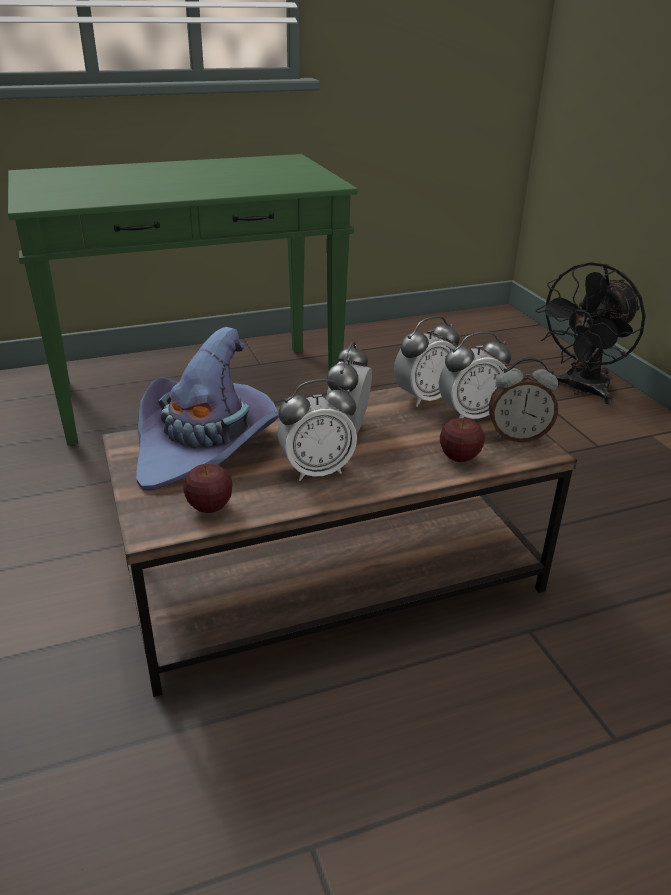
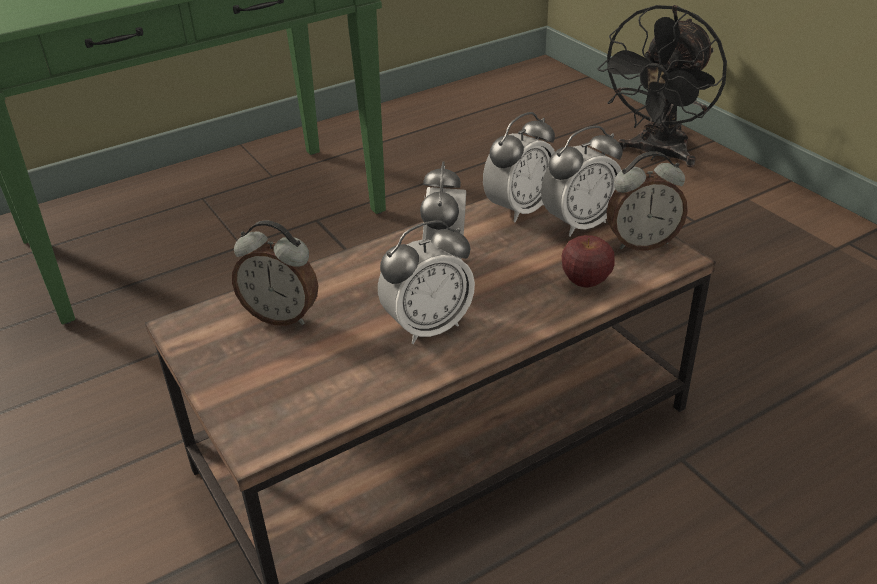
camera: 10 degrees left, 5 degrees up
(206, 445) = (282, 316): purple hat -> alarm clock
(210, 506) = (318, 397): apple -> none

